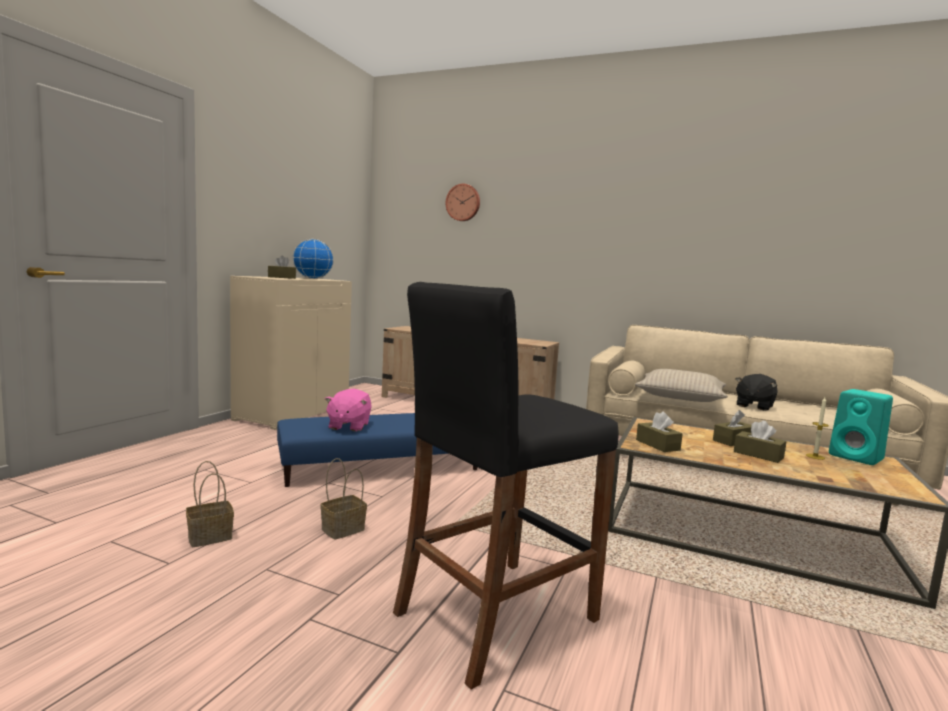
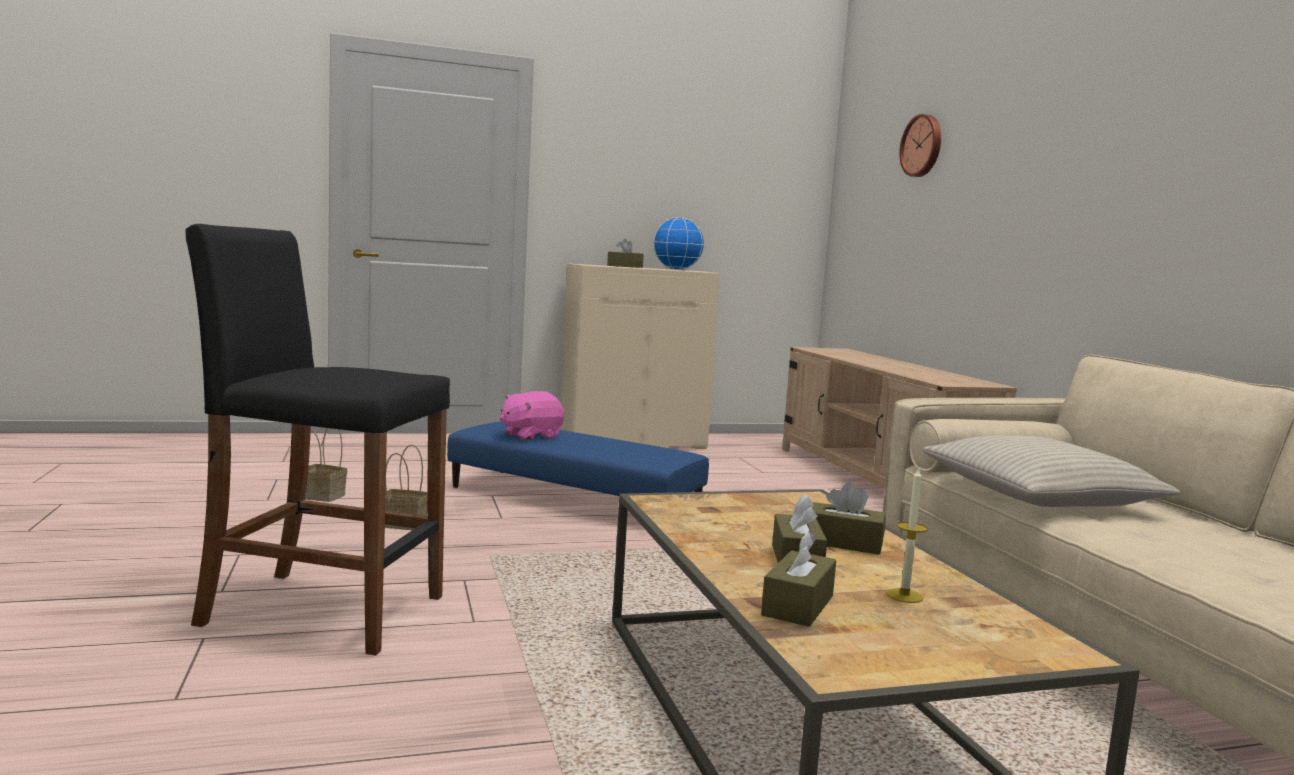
camera: 50 degrees right, 0 degrees up
(657, 445) = (689, 508): brown tissue box -> brown tissue box (798, 605)
(754, 406) = (1157, 539): black plush toy -> none
(857, 457) = (1003, 629): turquoise speaker -> none

